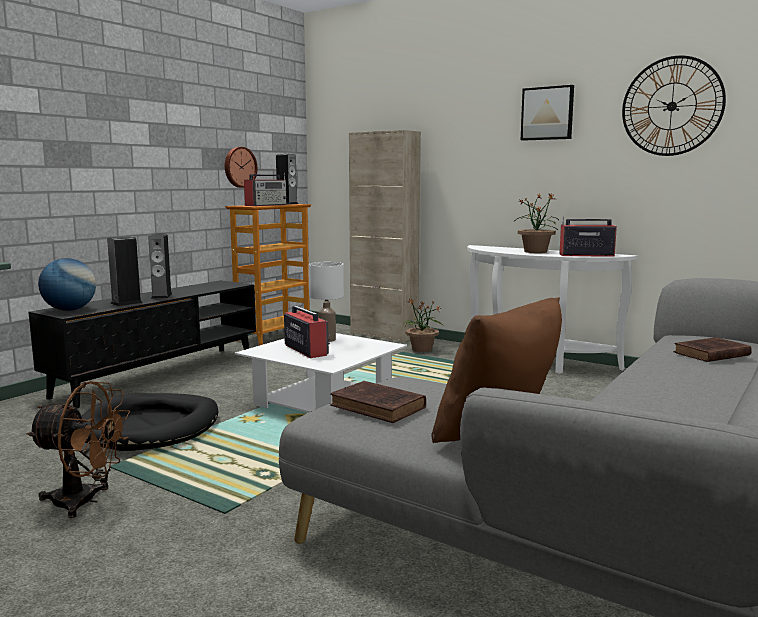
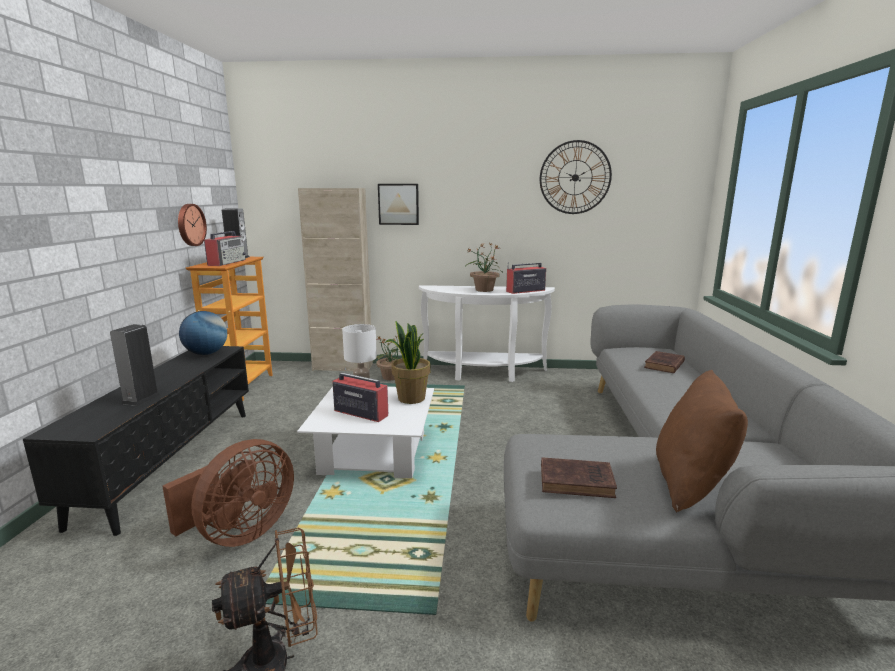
camera: 30 degrees left, 5 degrees up
(69, 310) = (82, 424): globe -> globe (206, 353)
(151, 427) = (240, 533): black dog bed -> brown fan
(162, 296) = (168, 380): speaker -> none
(369, 348) = (410, 398): none -> potted plant
(547, 113) = (480, 178): picture -> picture (398, 204)

